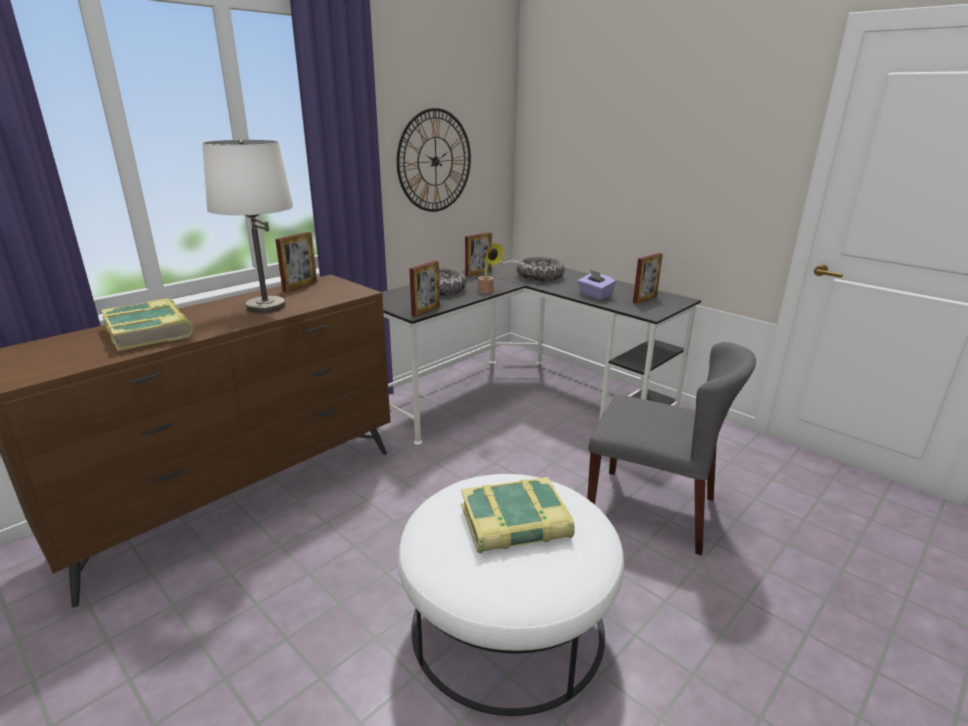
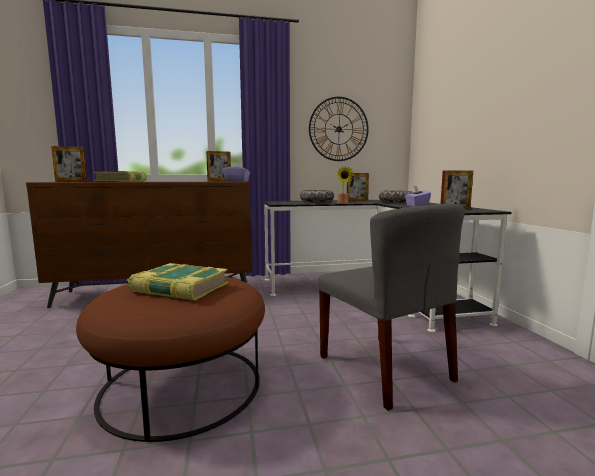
camera: 35 degrees right, 15 degrees down
(265, 307) = (184, 181): white table lamp -> none
(354, 292) = (236, 181): none -> purple tissue box
(426, 311) = (286, 203): picture frame -> picture frame (71, 181)
(507, 624) = (182, 385): white ottoman -> brown ottoman

